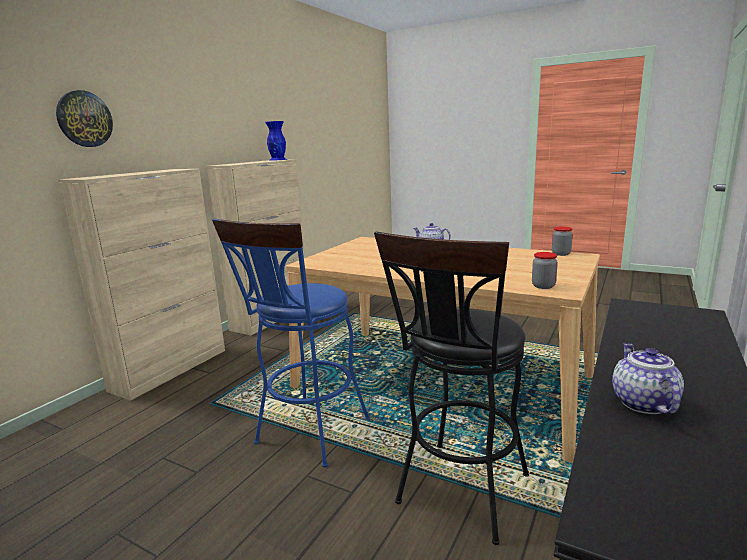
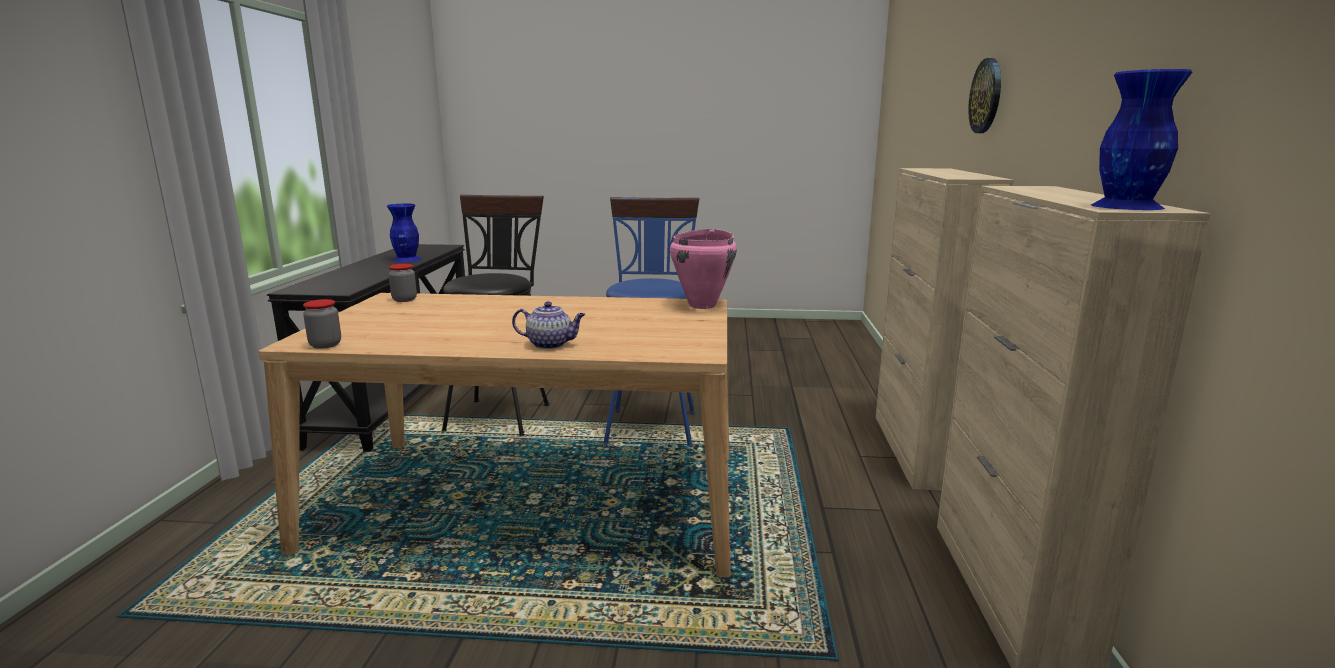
camera: 155 degrees right, 0 degrees up
(312, 261) = (703, 305): none -> pink cooking pot
(642, 402) = (407, 259): teapot -> blue vase

